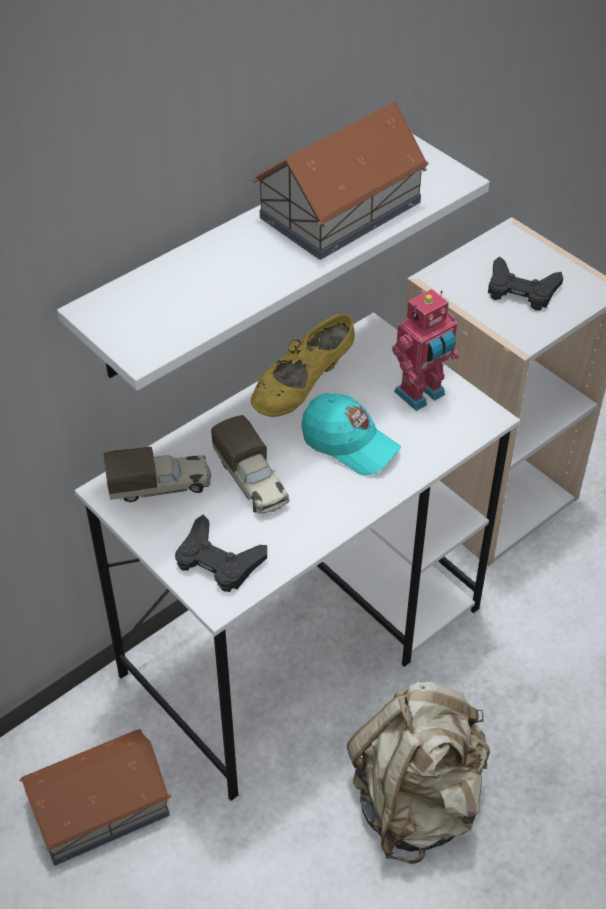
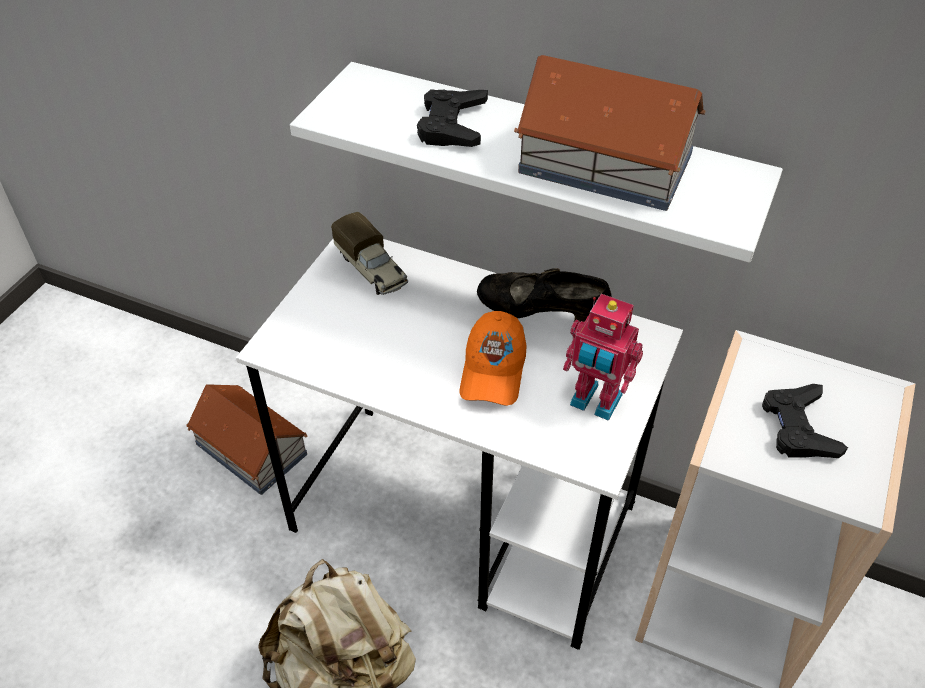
camera: 65 degrees right, 0 degrees up
(218, 561) = (310, 332): black game controller -> black game controller (452, 125)
(252, 481) = (409, 322): toy truck -> none
(302, 389) = (541, 315): yellow shoe -> black shoe
(349, 444) = (493, 370): turquoise cap -> orange cap

